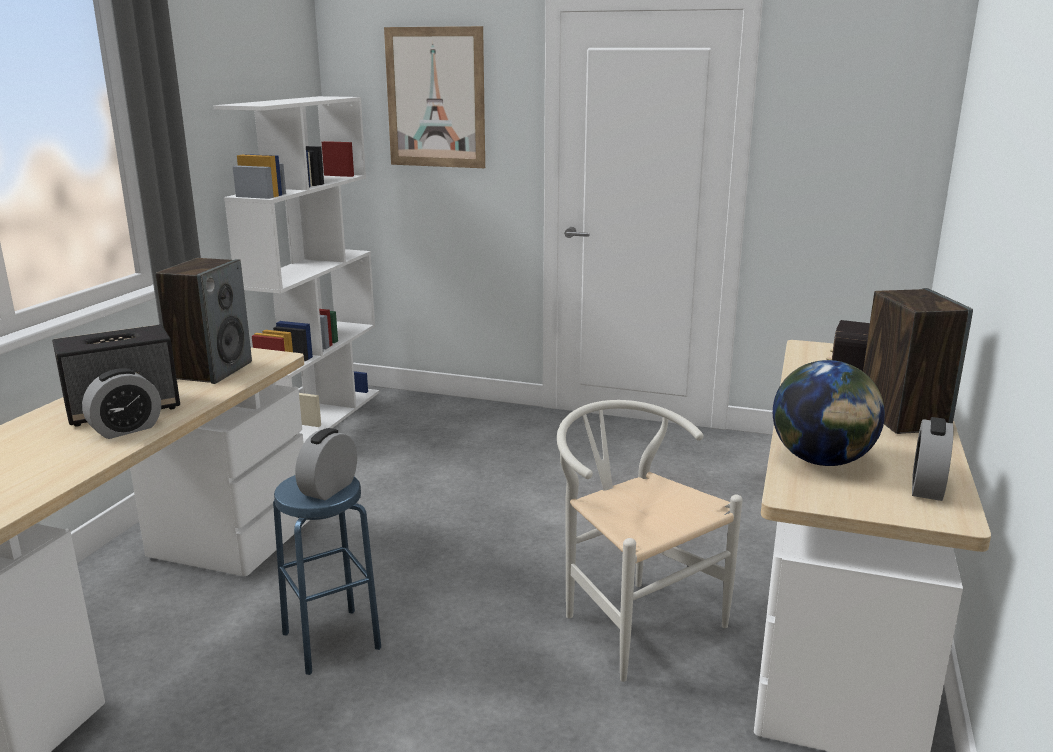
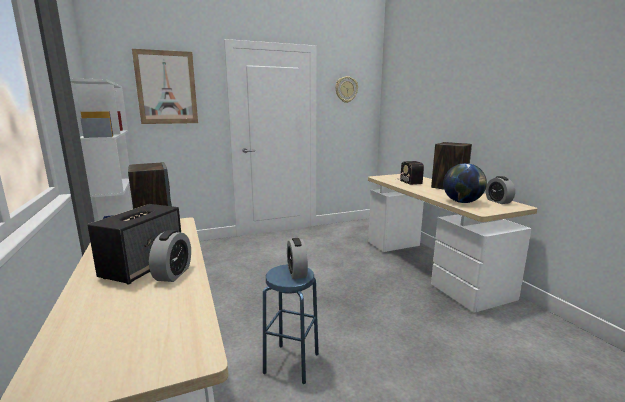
camera: 40 degrees left, 5 degrees down
(632, 619) = (386, 296): white chair -> none
(842, 100) = (346, 89): none -> wall clock

